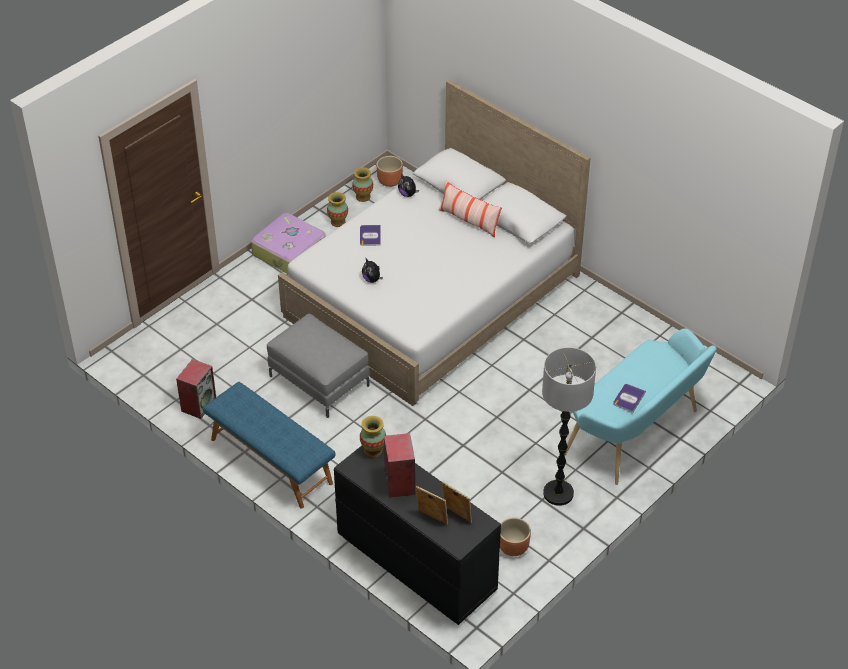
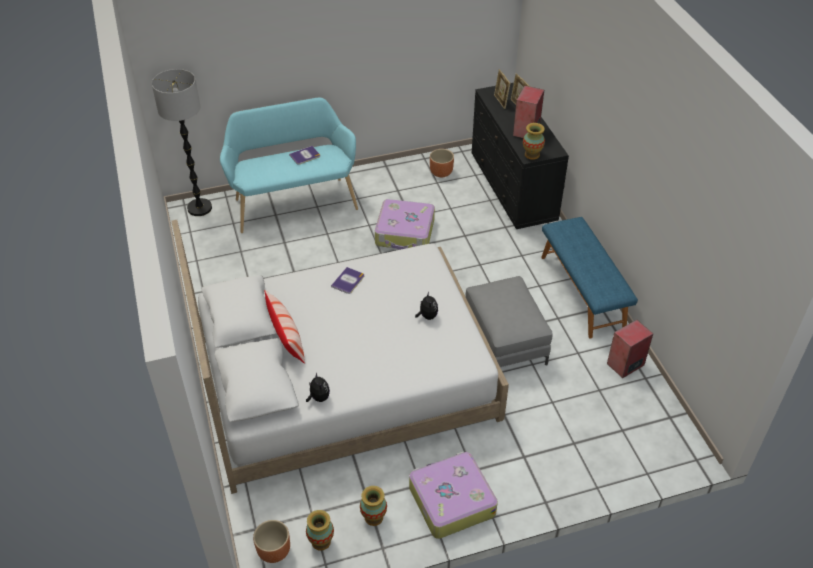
camera: 150 degrees left, 0 degrees up
(370, 236) = (395, 364): book -> book (348, 281)
(491, 450) = (405, 233): none -> suitcase
(558, 493) = (383, 189): floor lamp -> floor lamp (200, 208)

